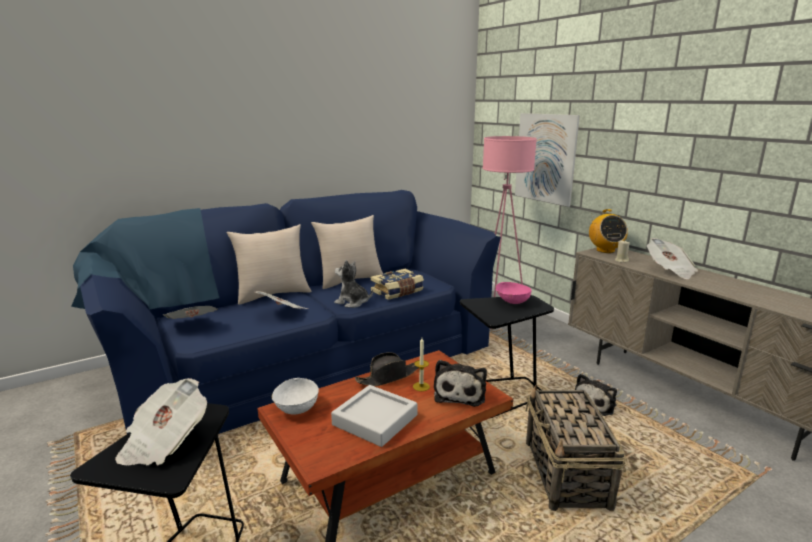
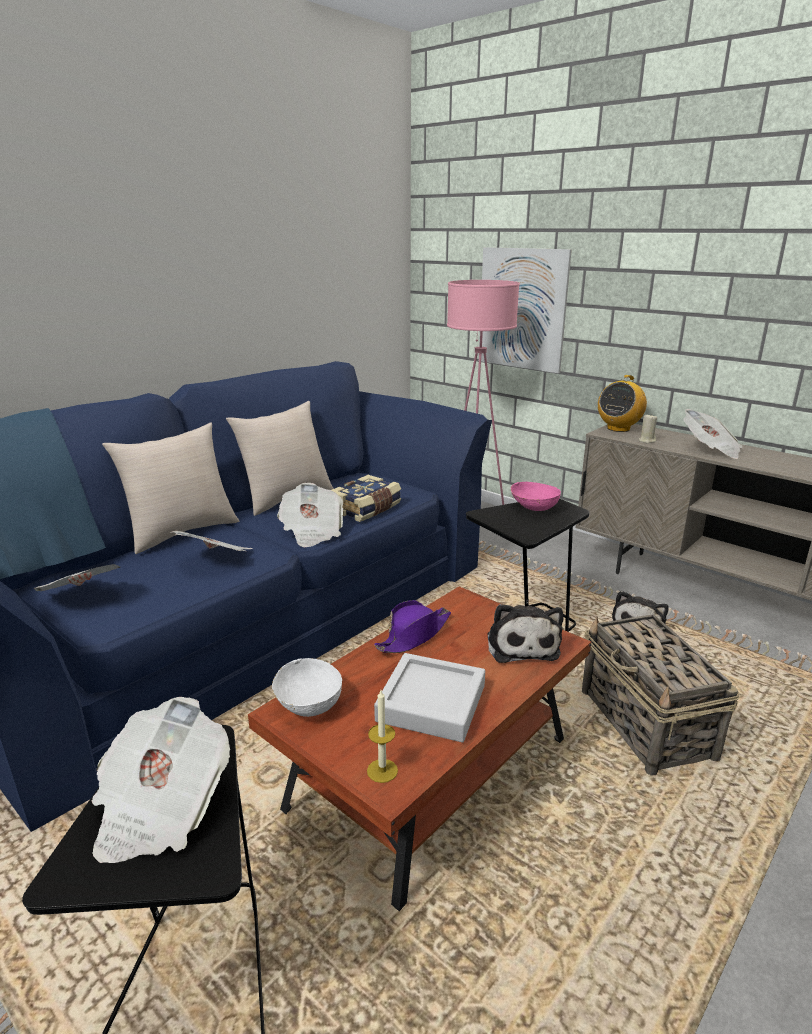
camera: 15 degrees left, 5 degrees up
(352, 302) = (312, 532): plush toy -> newspaper
(389, 377) = (414, 635): black hat -> purple hat
(421, 386) = (466, 643): candle -> candle (382, 770)
(605, 250) = (618, 428): radio -> radio turned 60 degrees clockwise

